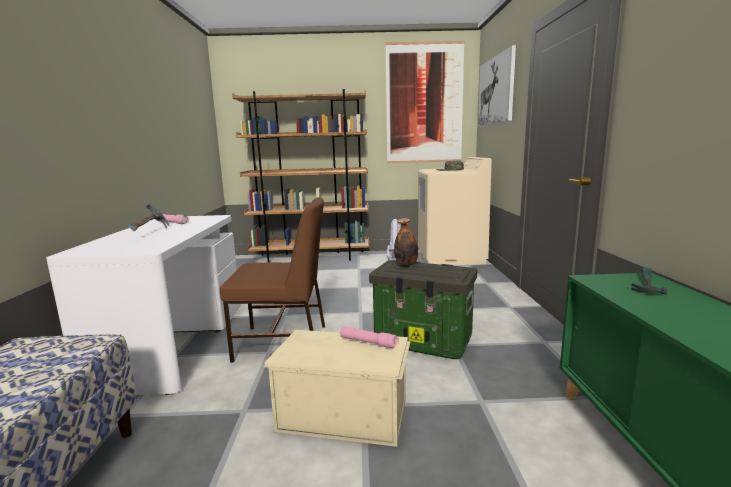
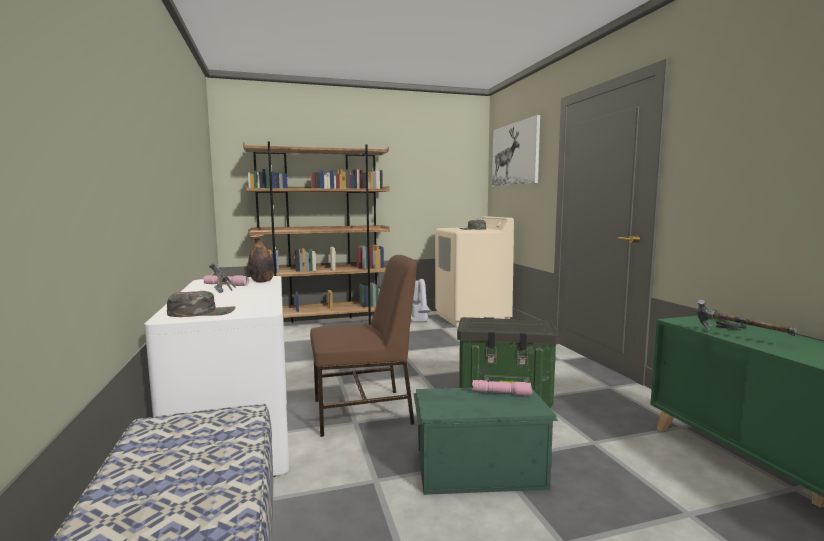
camera: 15 degrees left, 5 degrees down
(104, 248) = (202, 312): none -> green cap
(343, 413) = (478, 468): beige storage box -> green storage box
(406, 264) = (485, 320): bottle -> bottle (262, 282)
(424, 104) = (439, 163): picture -> none
(644, 306) = (738, 337): none -> hammer

